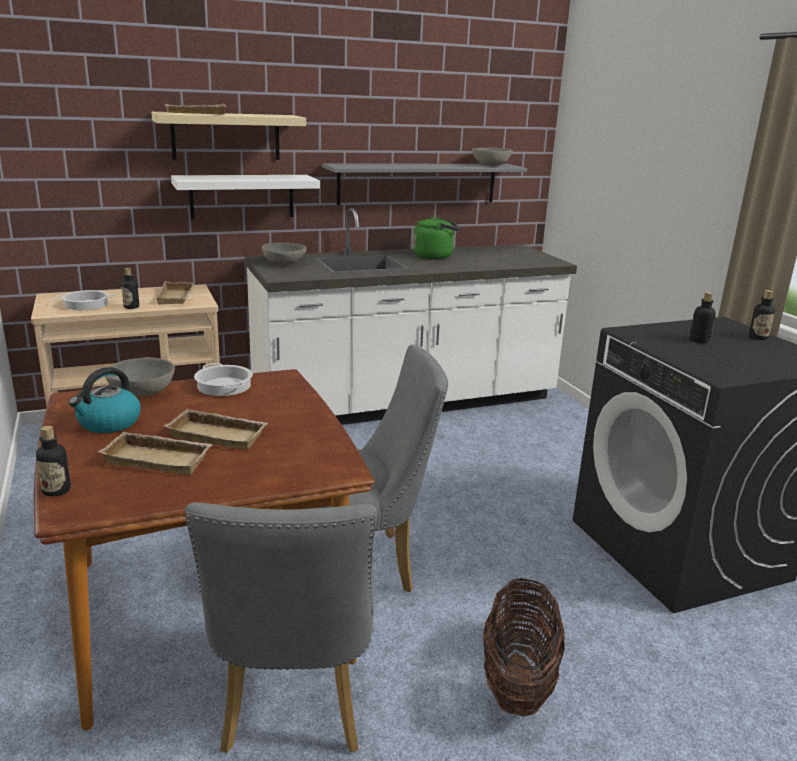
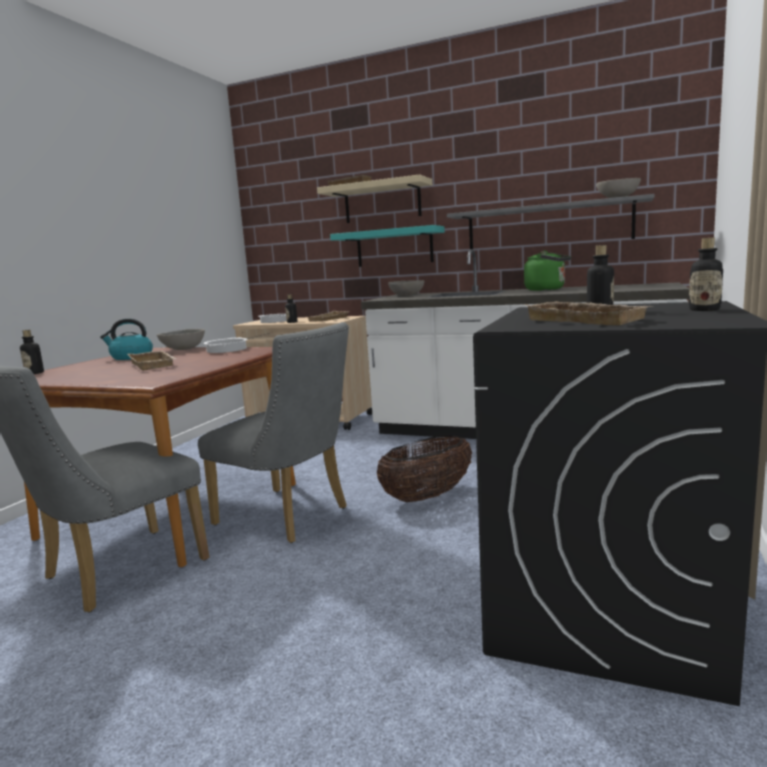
camera: 45 degrees right, 10 degrees down
(160, 458) = (101, 369): beige tray -> beige tray (588, 320)
(242, 196) = (394, 247): white shelf -> turquoise shelf
(518, 681) = (248, 630): basket -> basket (427, 496)

